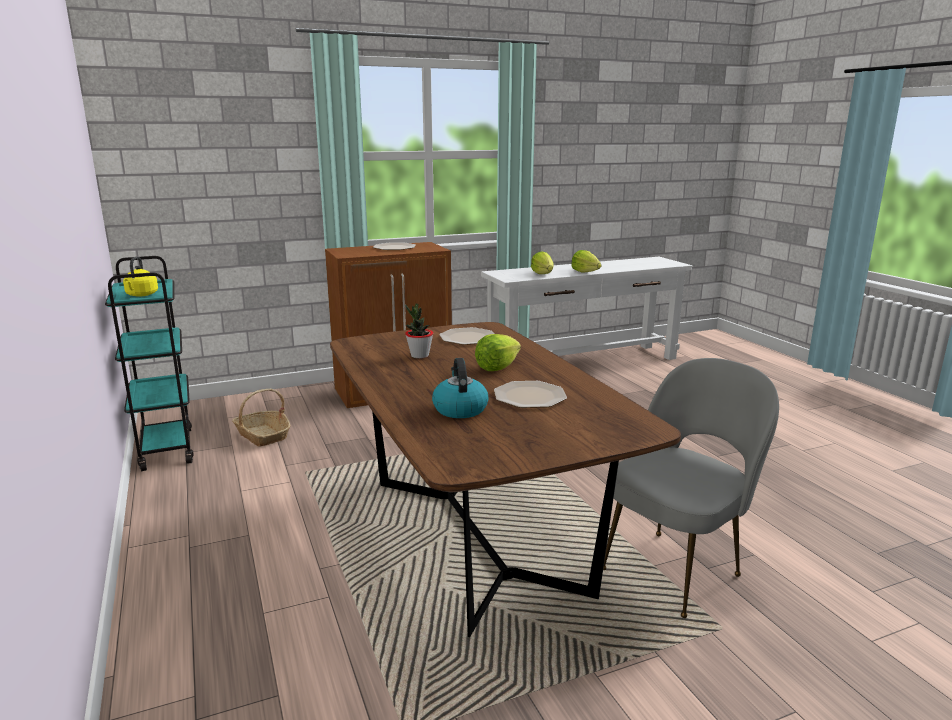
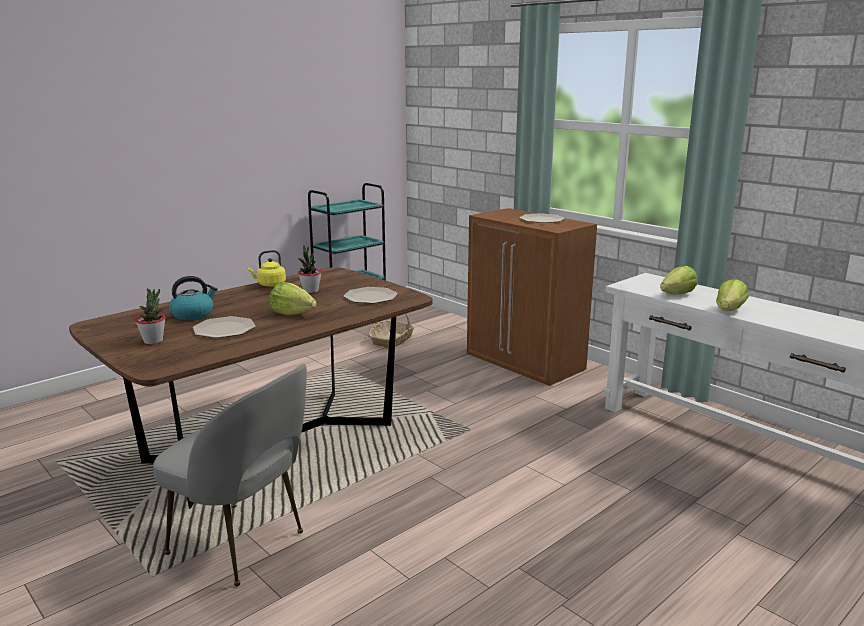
camera: 70 degrees right, 0 degrees up
(141, 295) = (337, 208): yellow kettle -> yellow kettle (270, 285)
(552, 430) = (153, 341): none -> potted plant

